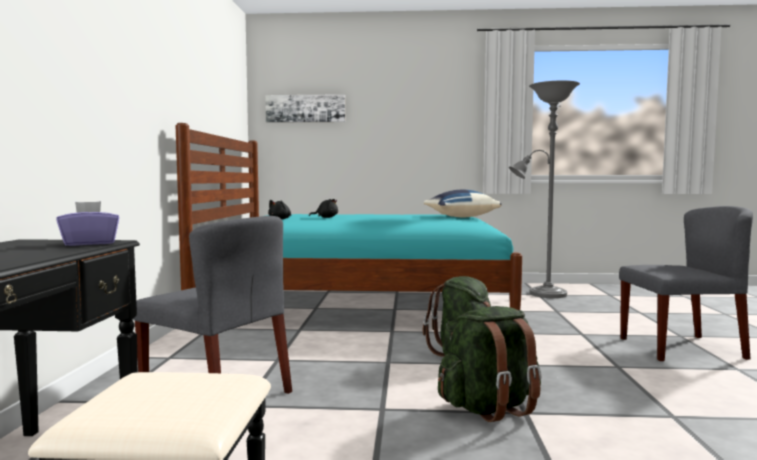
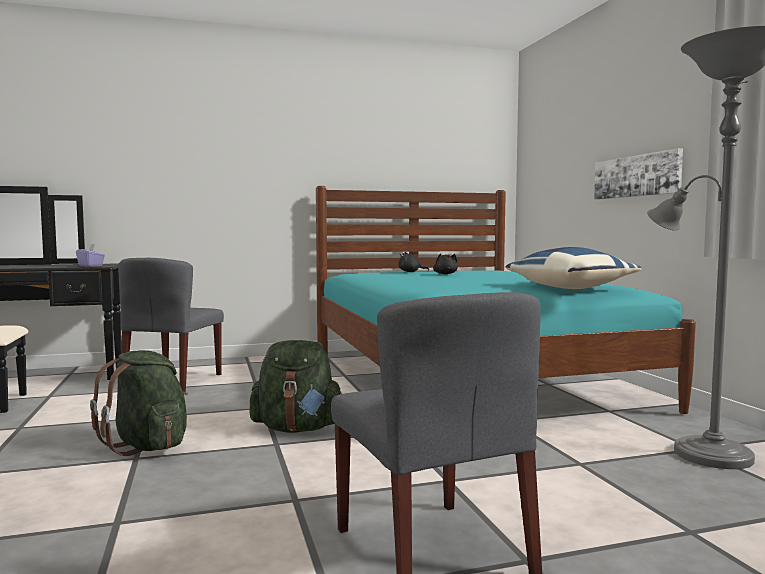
camera: 70 degrees right, 0 degrees up
(305, 108) = (550, 146): picture -> picture (636, 176)

